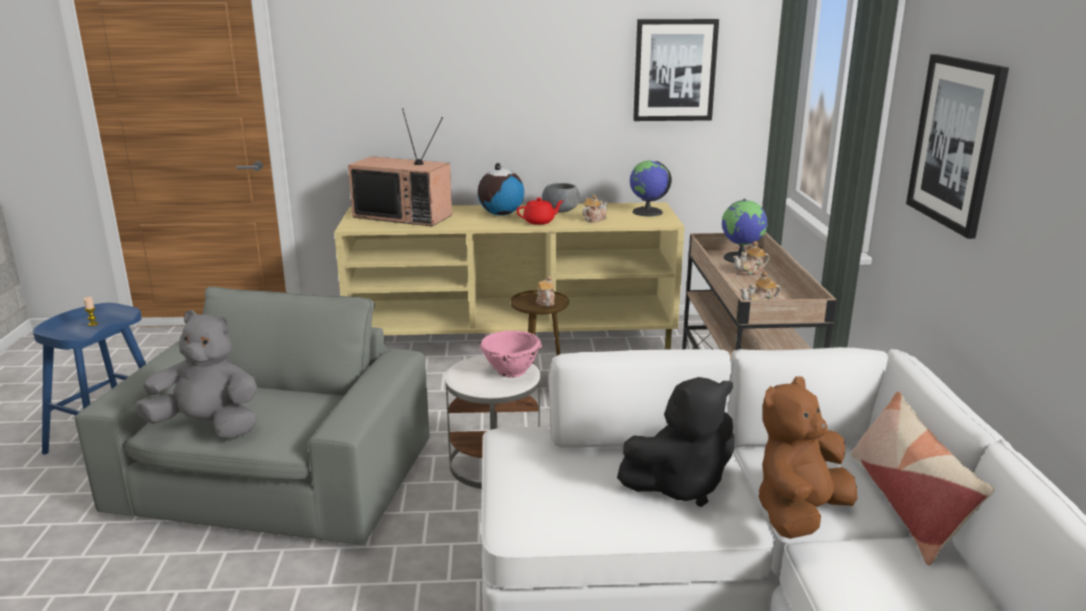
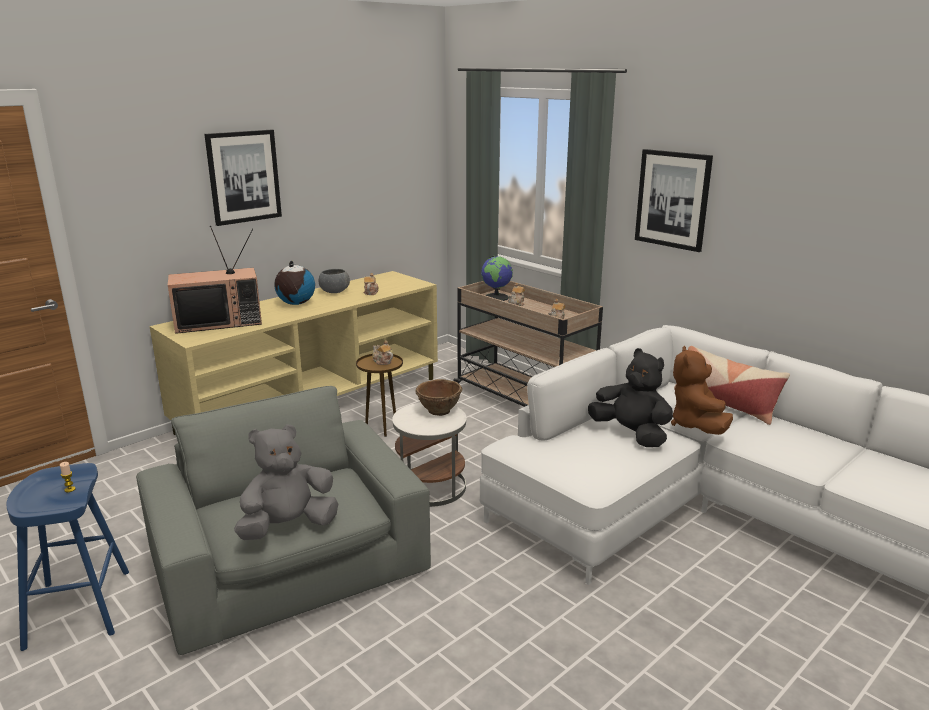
camera: 40 degrees left, 0 degrees up
(510, 371) = (439, 411): pink bowl -> brown bowl
(539, 222) = (336, 302): red teapot -> none
(647, 212) = (395, 280): globe -> none
(674, 70) = (388, 169): picture -> picture (244, 177)
(680, 485) = (631, 434): black plush toy -> black plush toy turned 75 degrees counterclockwise

